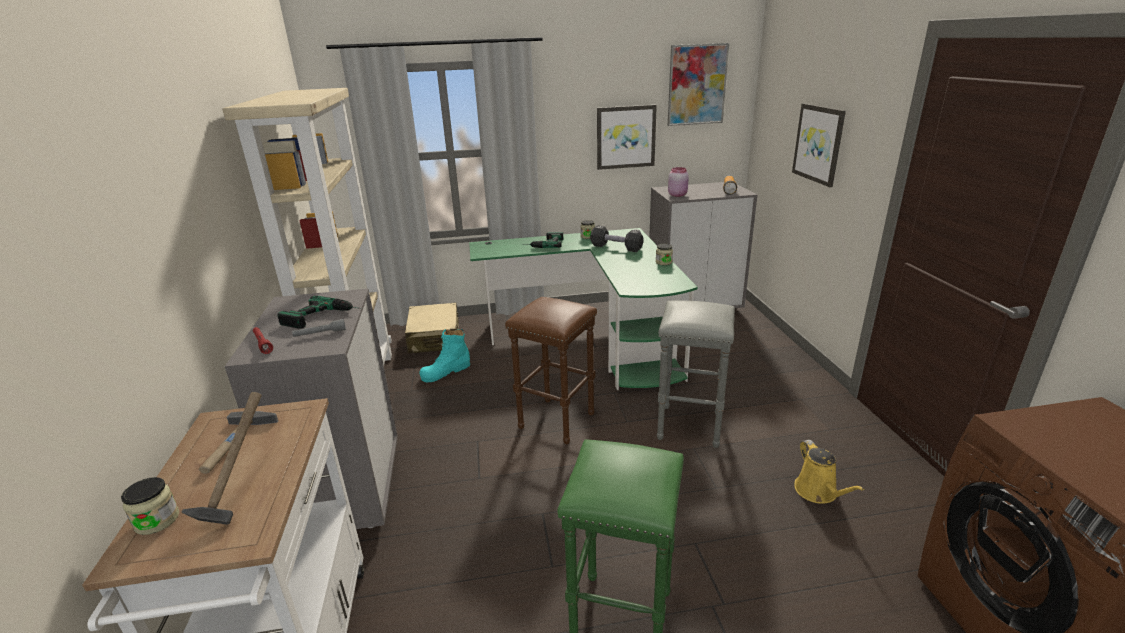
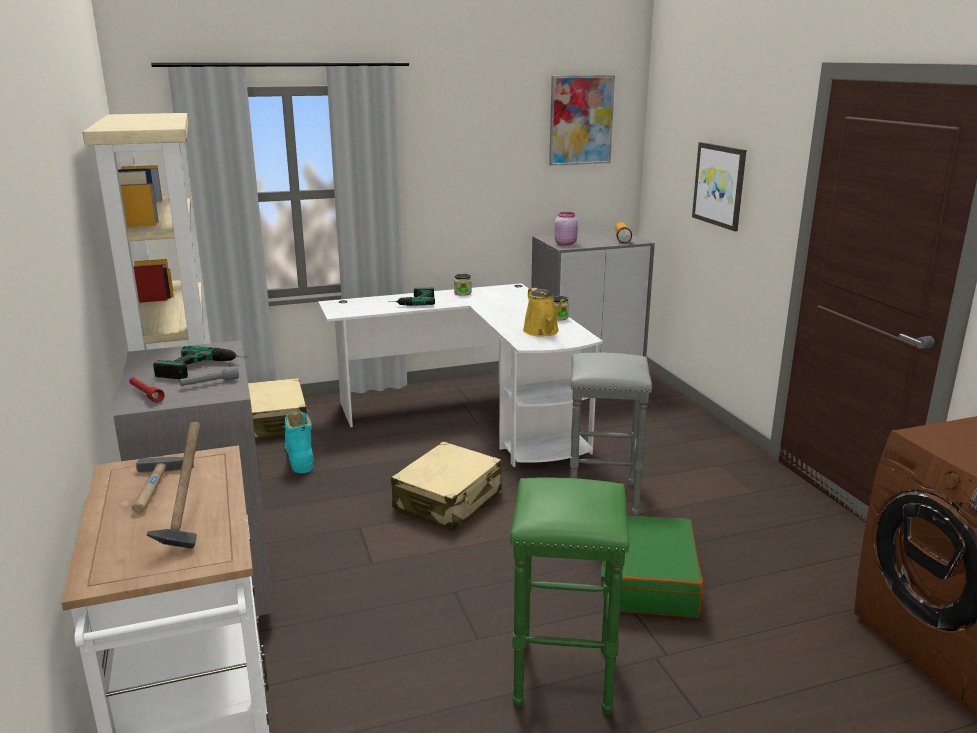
camera: 10 degrees left, 5 degrees down
(157, 520) = (109, 551): jar -> none
(446, 371) = (299, 458): turquoise boot -> turquoise boot turned 120 degrees clockwise
(556, 419) = (448, 499): brown stool -> beige suitcase
(595, 340) = (476, 416): green desk -> white desk
(616, 247) = (500, 304): black dumbbell -> none
(625, 137) = (502, 177): picture -> none
(718, 517) = (649, 580): none -> green suitcase
(818, 492) = (749, 550): yellow watering can -> yellow watering can (542, 331)

